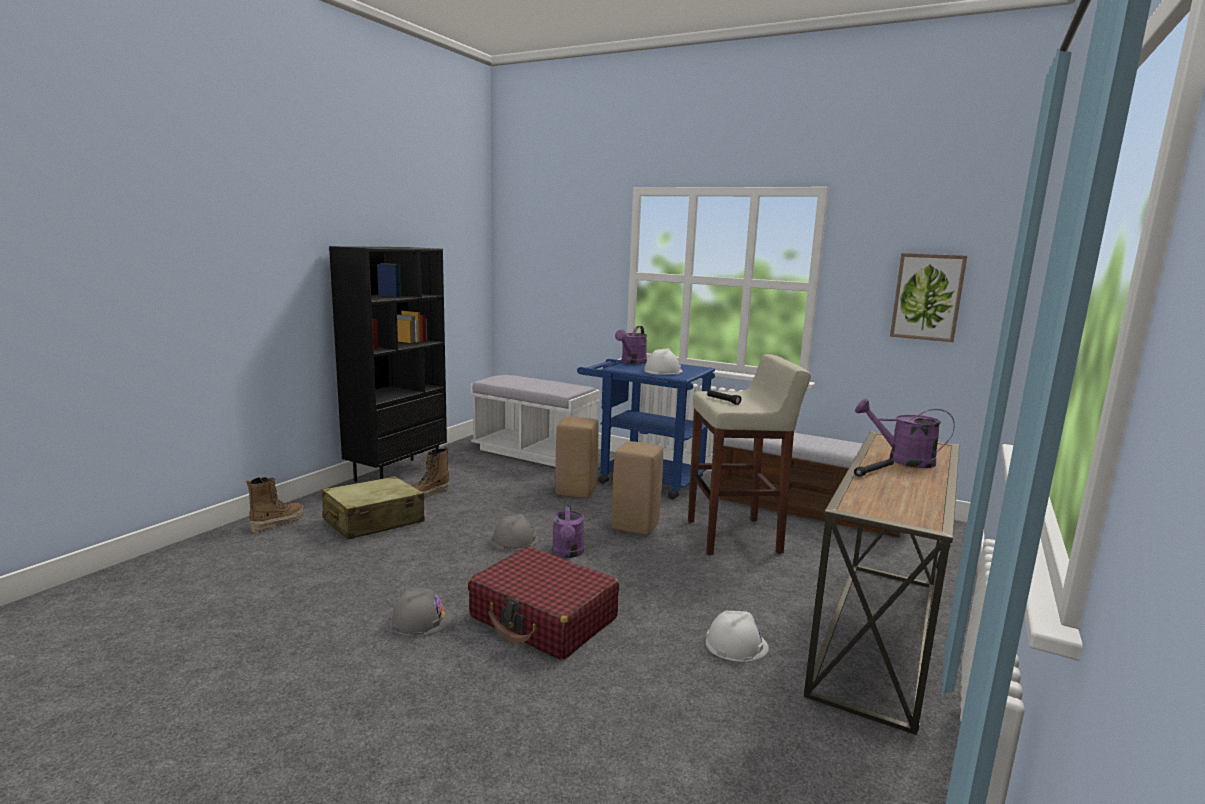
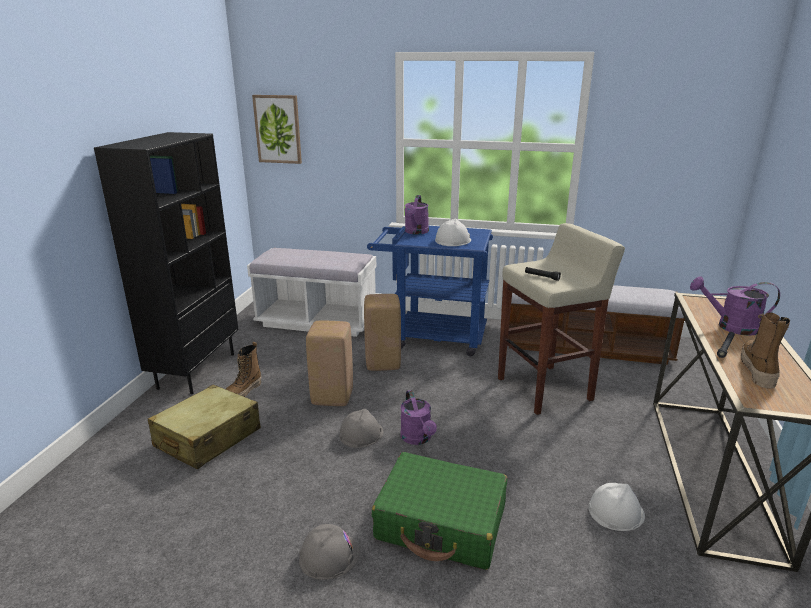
camera: 15 degrees left, 10 degrees up
(277, 523) = (104, 462): boot -> boot (757, 370)
(543, 618) = (441, 523): red suitcase -> green suitcase
(636, 527) = (459, 394): beige stool -> beige stool (333, 397)
(927, 297) = (681, 154): picture -> picture (278, 129)

